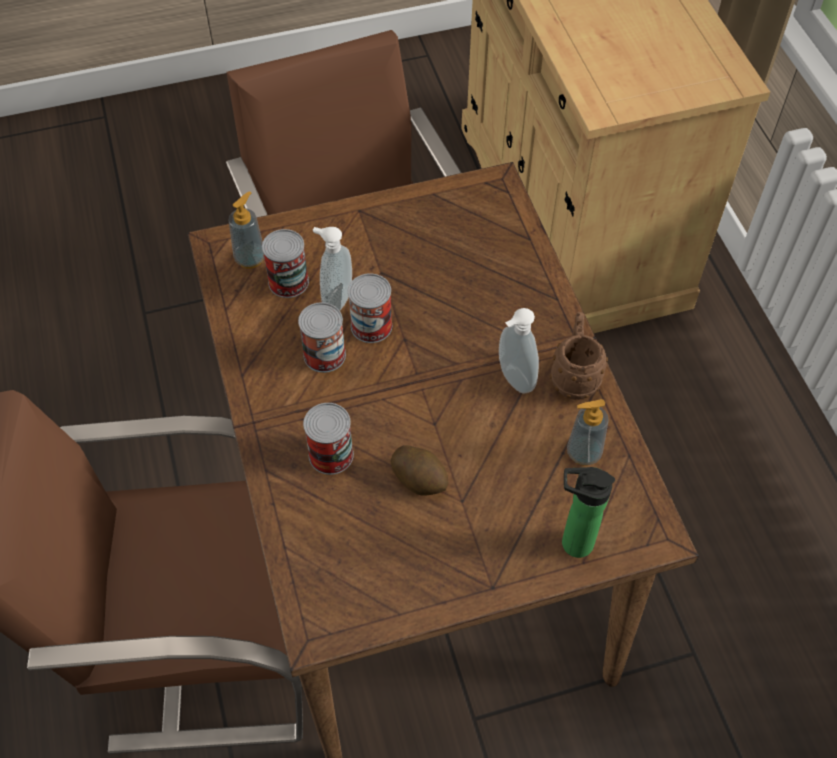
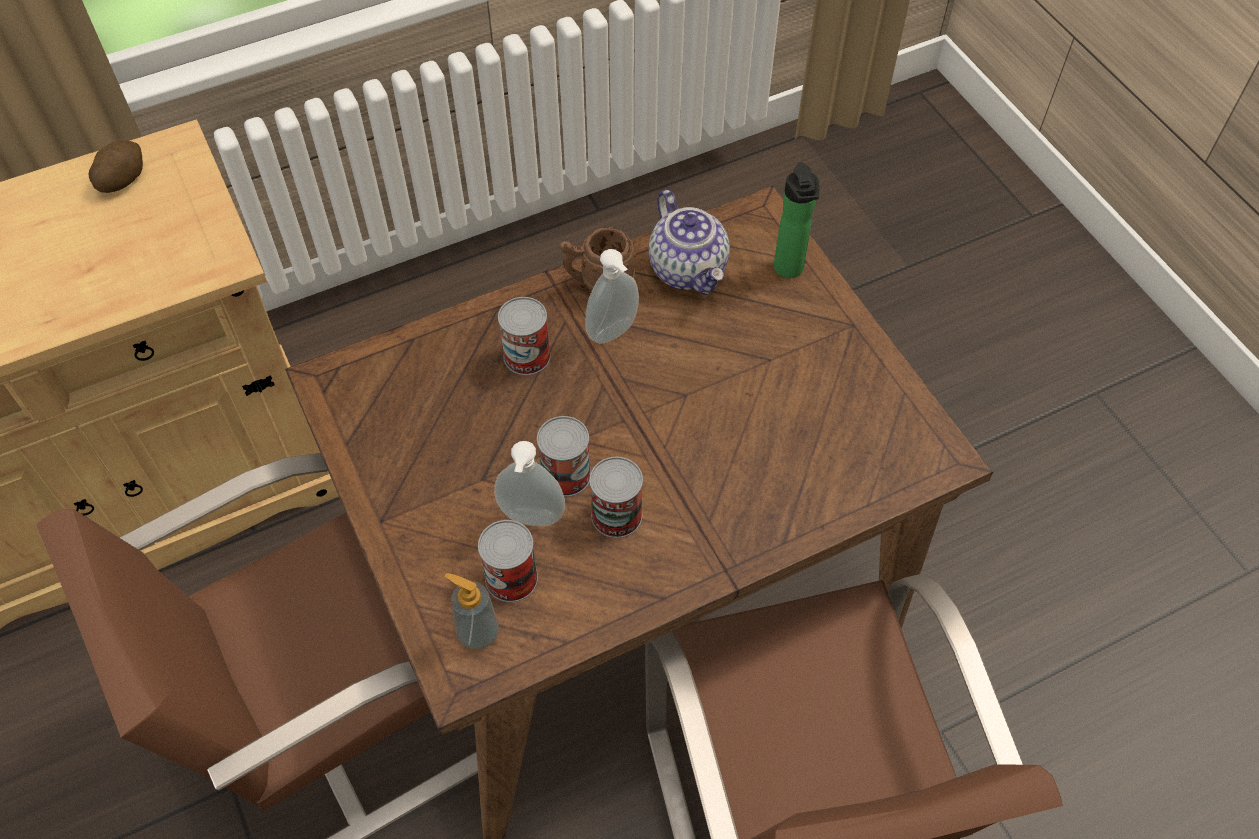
camera: 100 degrees left, 0 degrees up
(331, 454) = (748, 483): can -> can (527, 356)
(420, 479) = (755, 398): potato -> potato (122, 178)
(583, 453) = (689, 270): soap dispenser -> teapot

